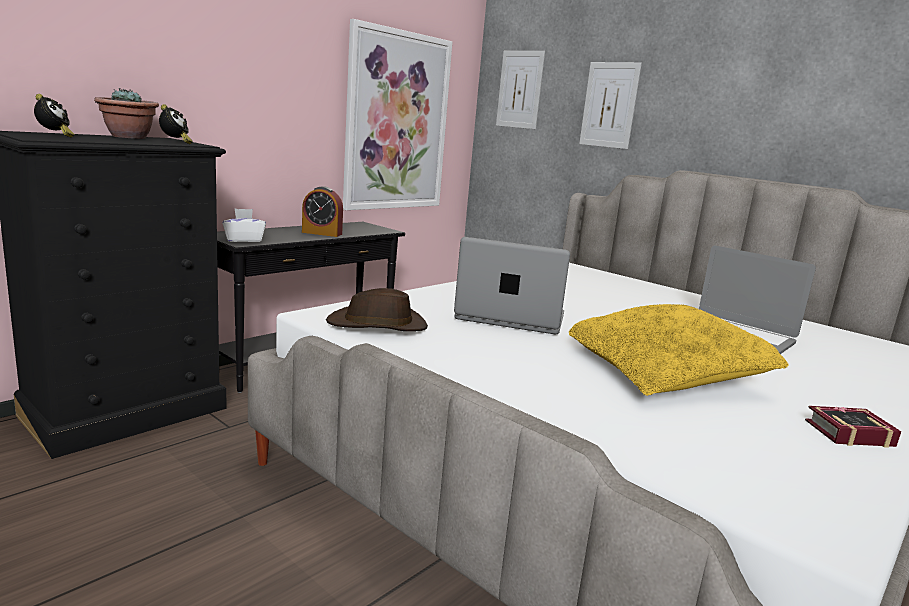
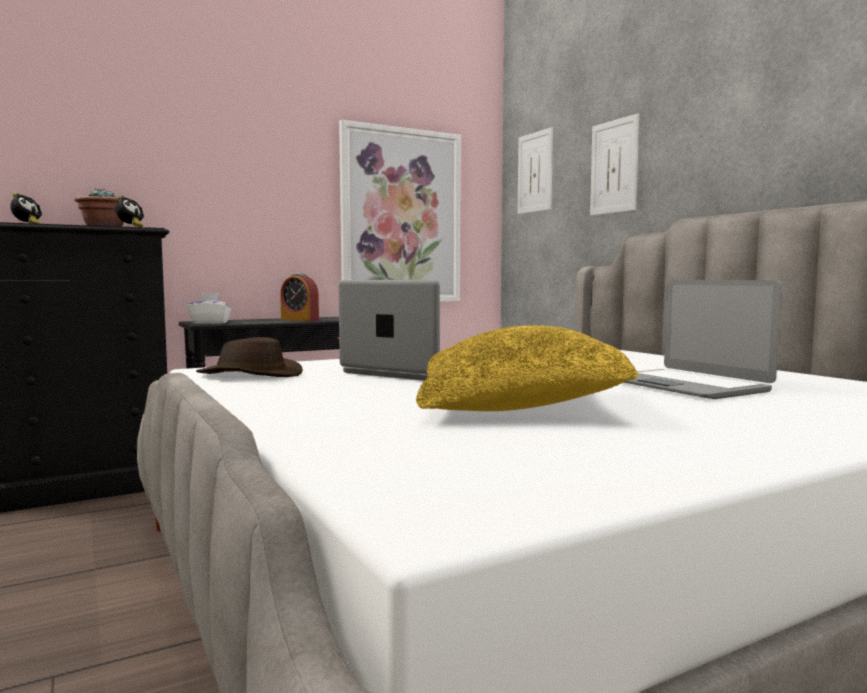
camera: 20 degrees right, 10 degrees down
(845, 432) = (683, 452): book -> none

